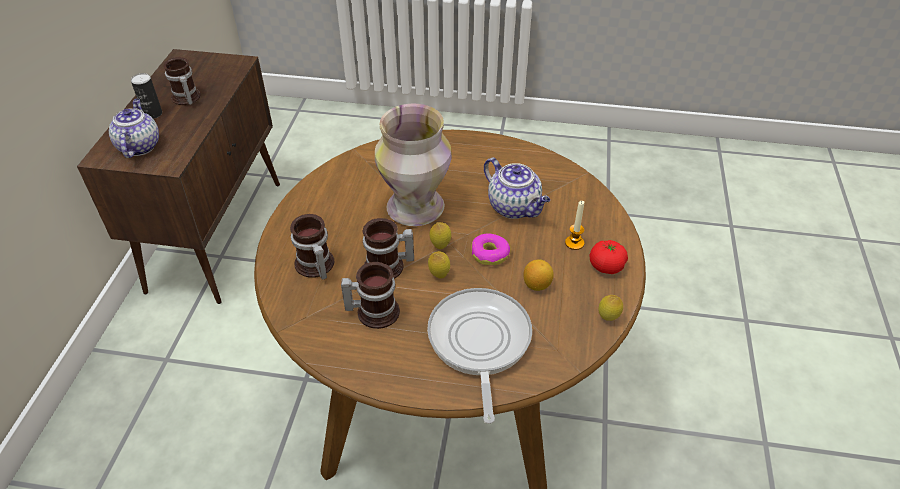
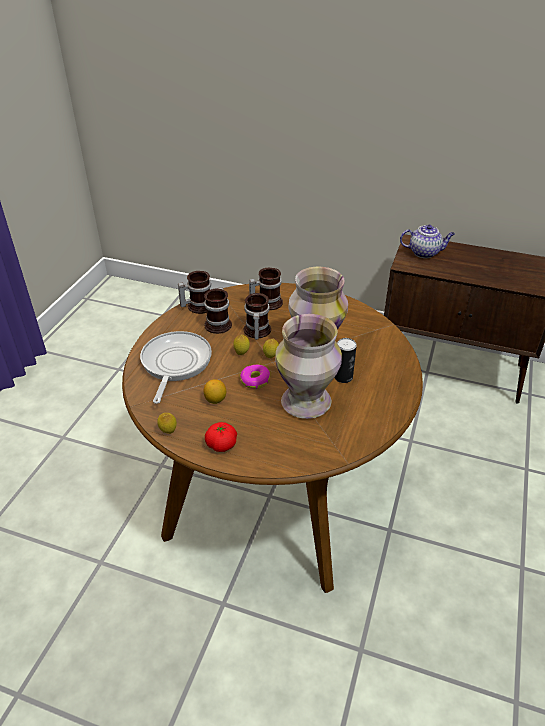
camera: 100 degrees right, 5 degrees down
(153, 114) = (464, 255): can -> can (343, 377)
(185, 99) = (486, 267): mug -> mug (197, 306)
(479, 343) = (175, 364): frying pan -> frying pan turned 90 degrees counterclockwise
(515, 207) = (305, 403): teapot -> vase
(574, 243) = (253, 431): candle -> none

